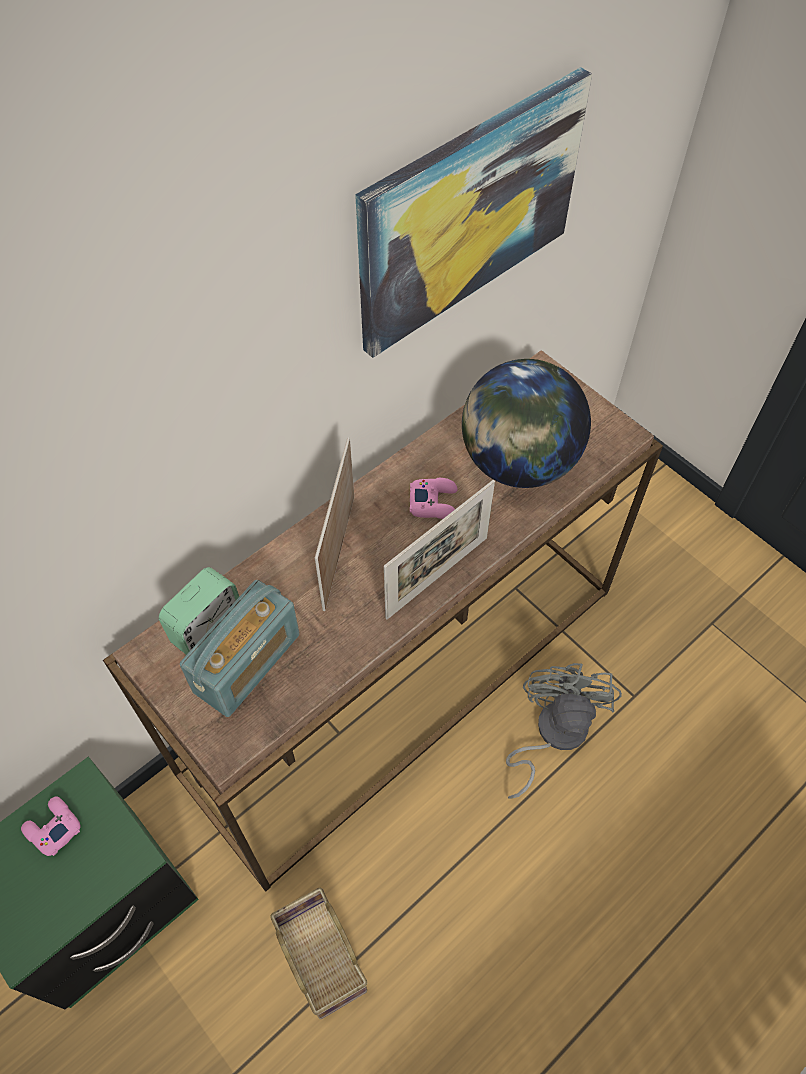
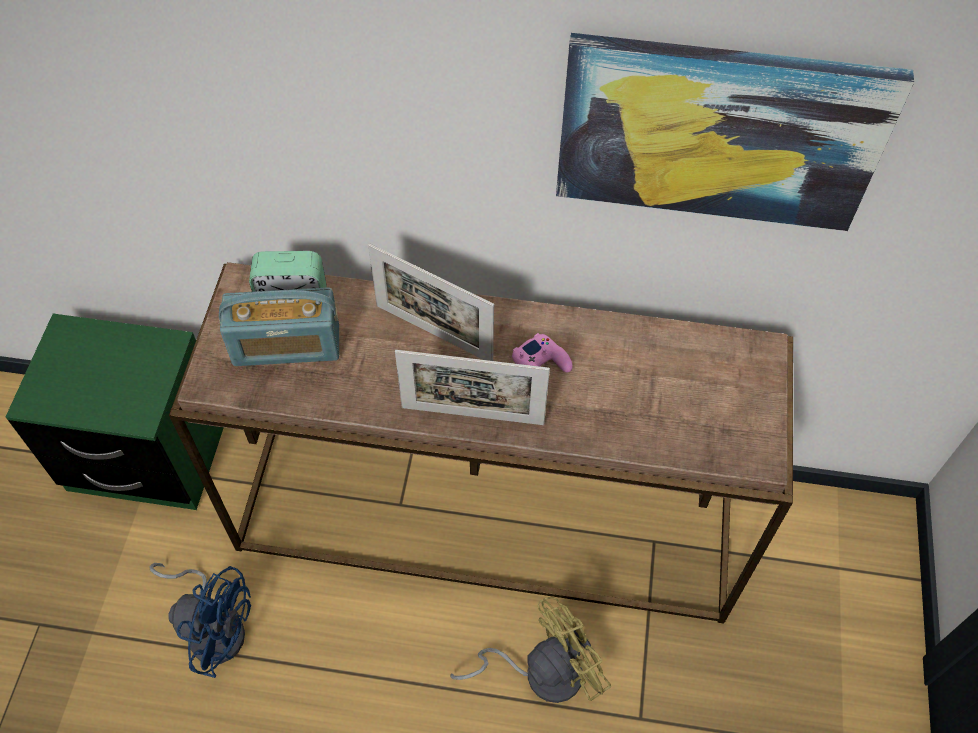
camera: 50 degrees right, 0 degrees up
(52, 828) = (126, 353): pink game controller -> none
(319, 957) = (214, 626): basket -> blue fan
(339, 551) = (433, 333): picture frame -> picture frame turned 120 degrees counterclockwise
(518, 462) = (643, 397): globe -> none
(552, 734) = (541, 671): grey fan -> yellow fan

